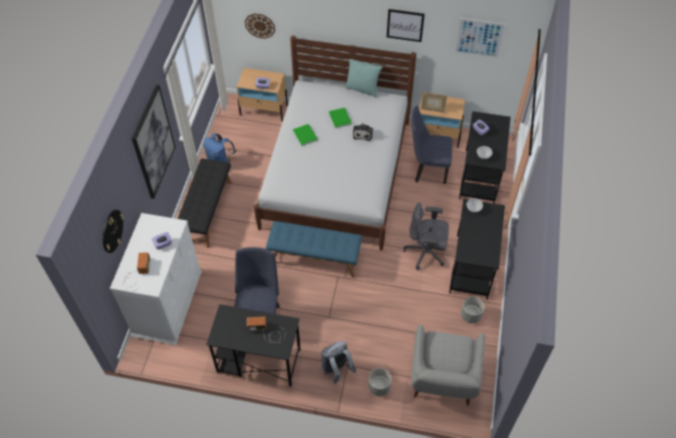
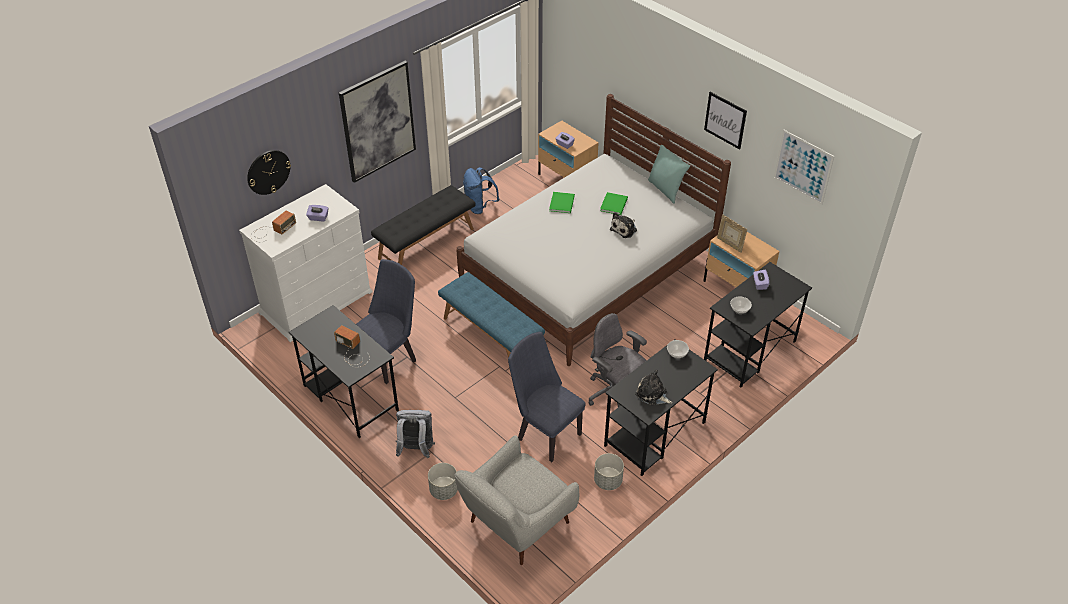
camera: 35 degrees right, 10 degrees down
(260, 25) = (584, 71): wall clock -> none
(427, 170) = (692, 316): blue chair -> blue chair (545, 433)
(483, 245) = (652, 394): none -> plush toy

